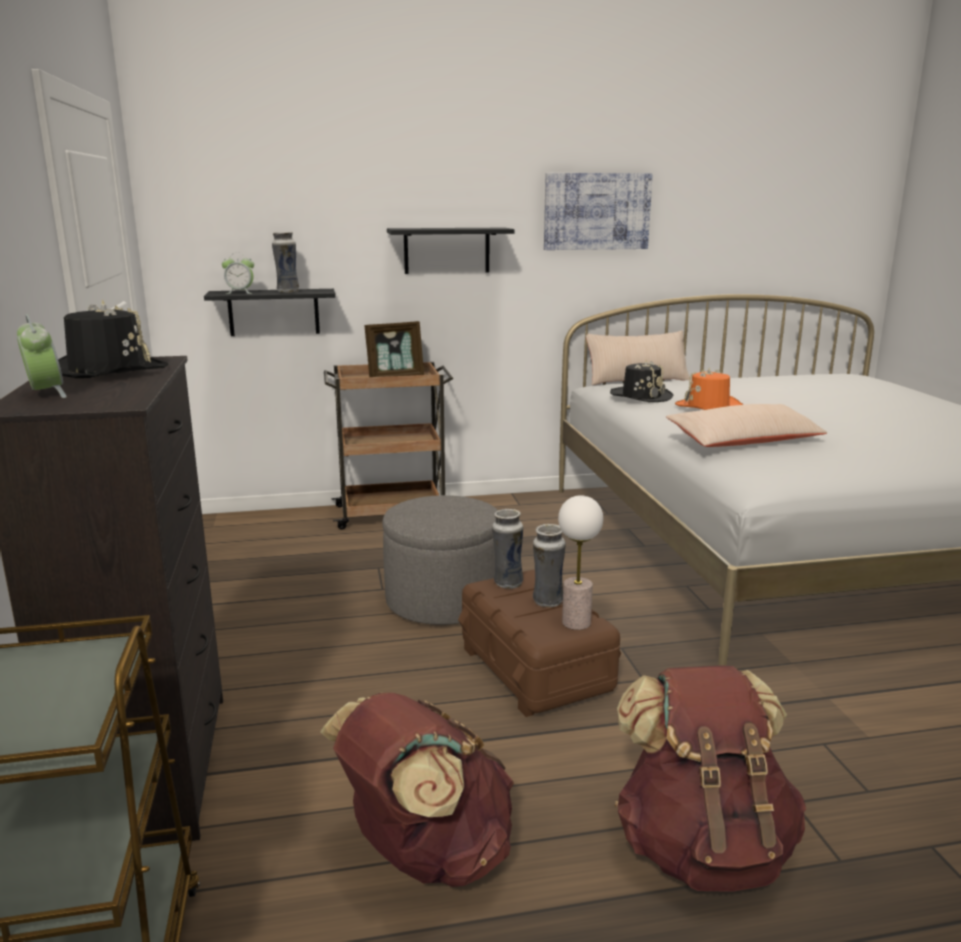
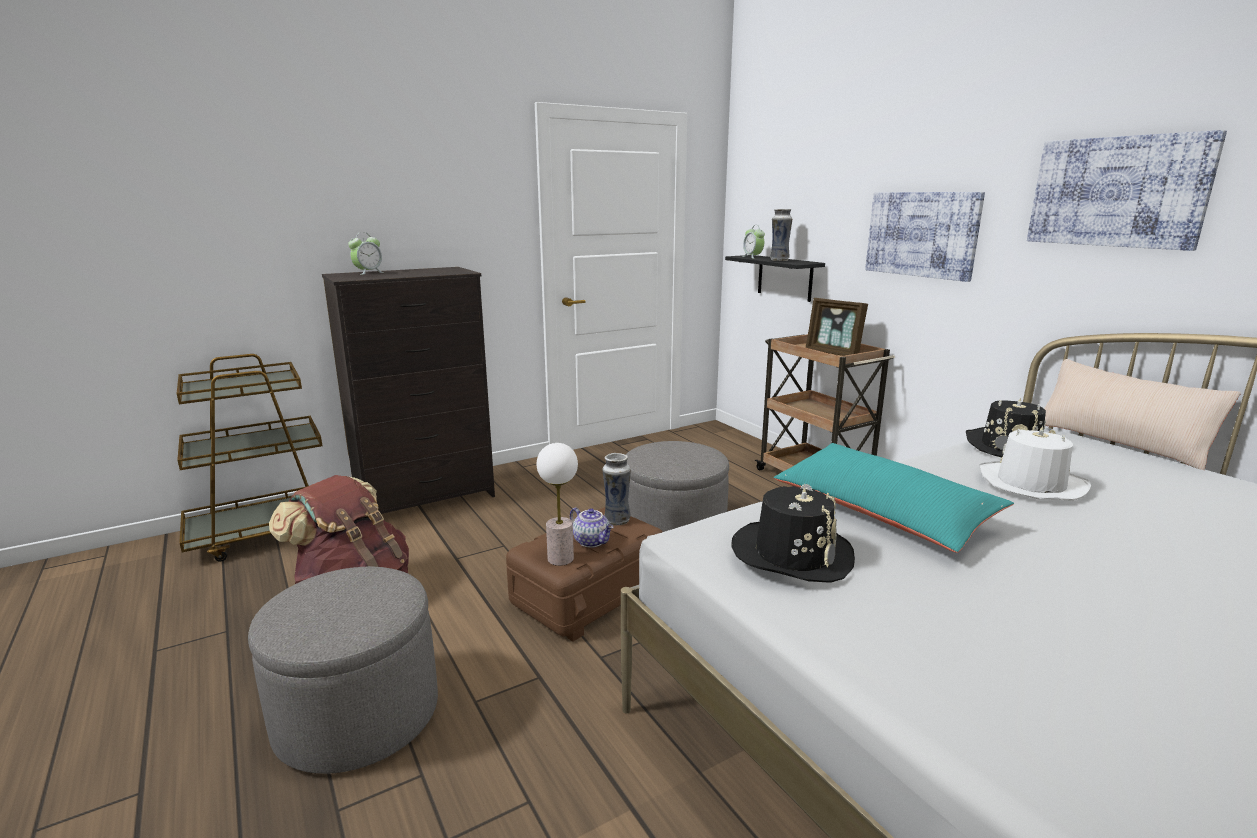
camera: 70 degrees right, 0 degrees up
(106, 370) = (428, 271): black hat -> black hat (792, 553)
(447, 250) = (921, 234): black shelf -> picture
(547, 602) = (592, 541): vase -> teapot
(702, 847) = (357, 715): brown backpack -> grey ottoman
(708, 406) = (1030, 484): orange hat -> white hat
(743, 441) = (882, 512): beige pillow -> turquoise pillow

